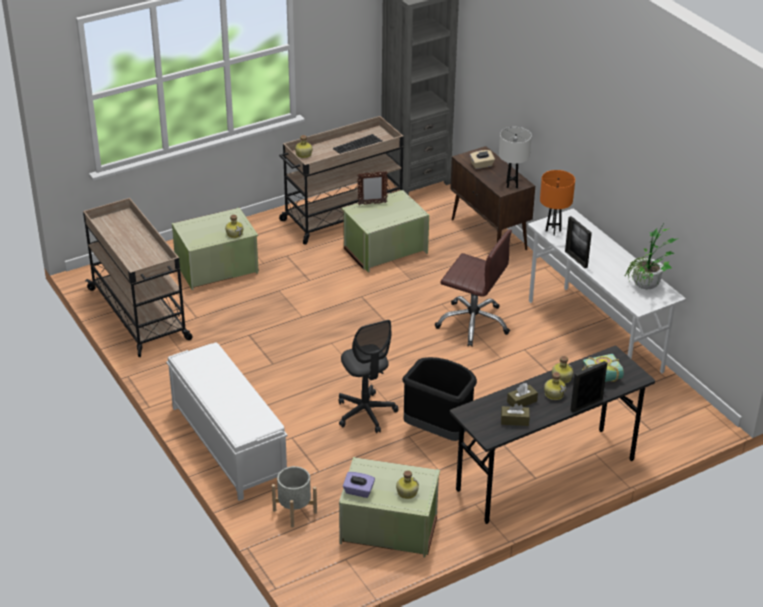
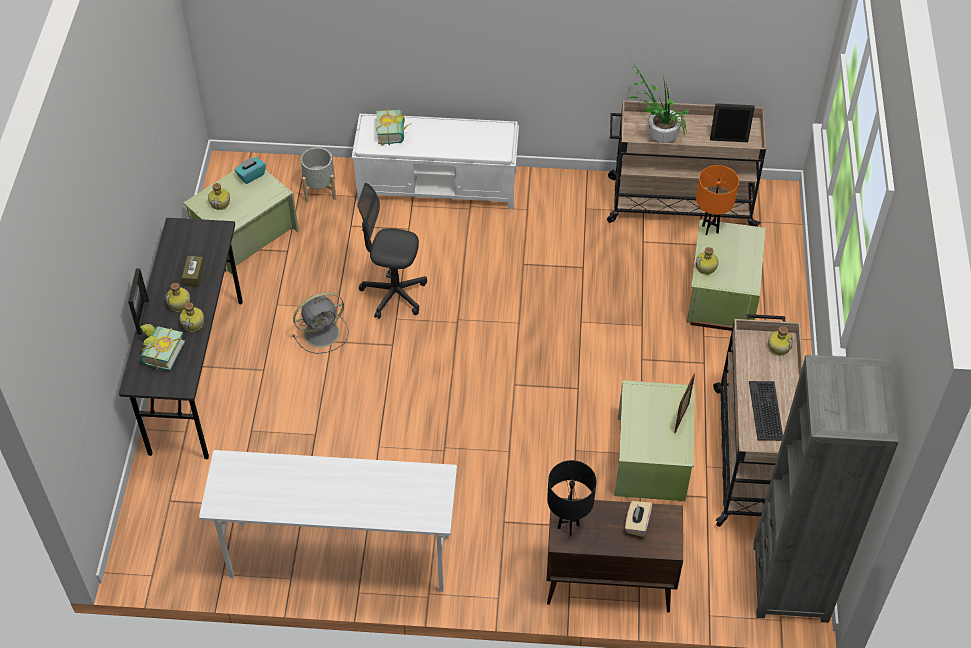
camera: 125 degrees right, 15 degrees up
(241, 415) = (394, 133): none -> book
(358, 491) = (251, 175): purple tissue box -> turquoise tissue box
(438, 431) = (323, 332): black trash can -> grey fan
(473, 323) = (453, 459): brown office chair -> none
(512, 185) = (568, 527): white table lamp -> black table lamp
(514, 420) = (177, 256): brown tissue box -> none
(553, 231) = (421, 479): orange table lamp -> orange table lamp (710, 229)
(576, 259) = (352, 463): picture frame -> picture frame (728, 140)
(646, 289) = (246, 491): potted plant -> potted plant (657, 137)

